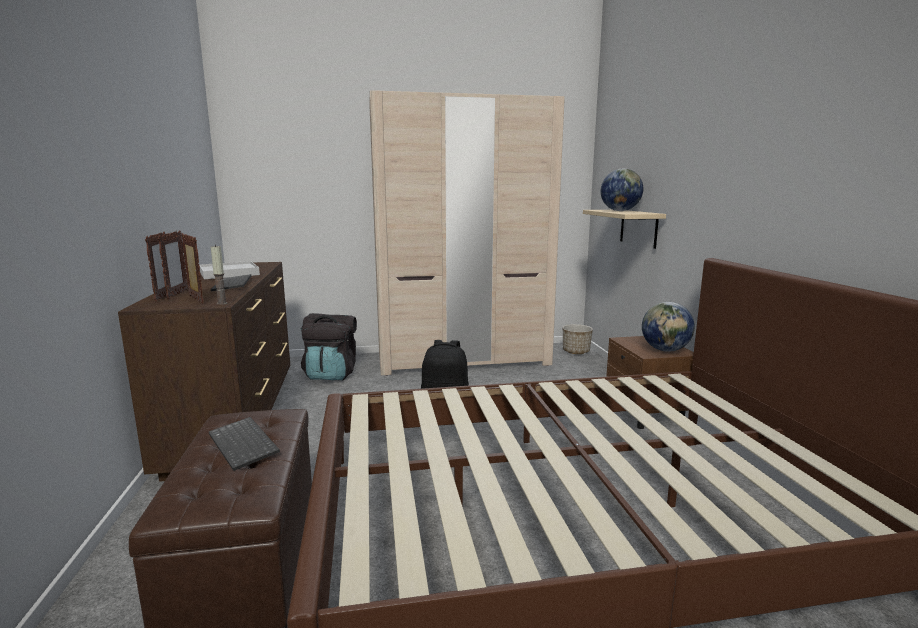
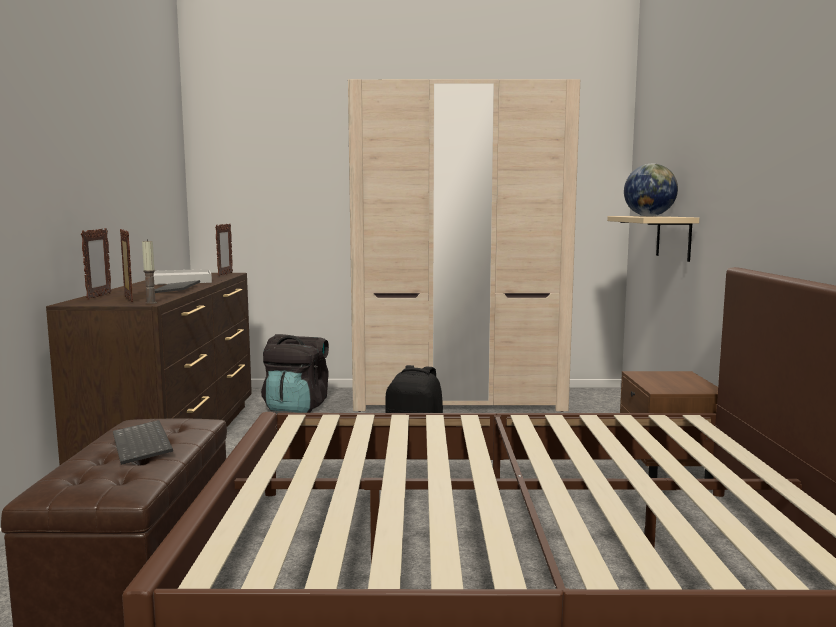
camera: 10 degrees right, 5 degrees down
(177, 294) = (114, 295): picture frame -> picture frame (225, 274)
(576, 351) = (607, 398): planter -> none
(665, 350) = (686, 386): globe -> none

